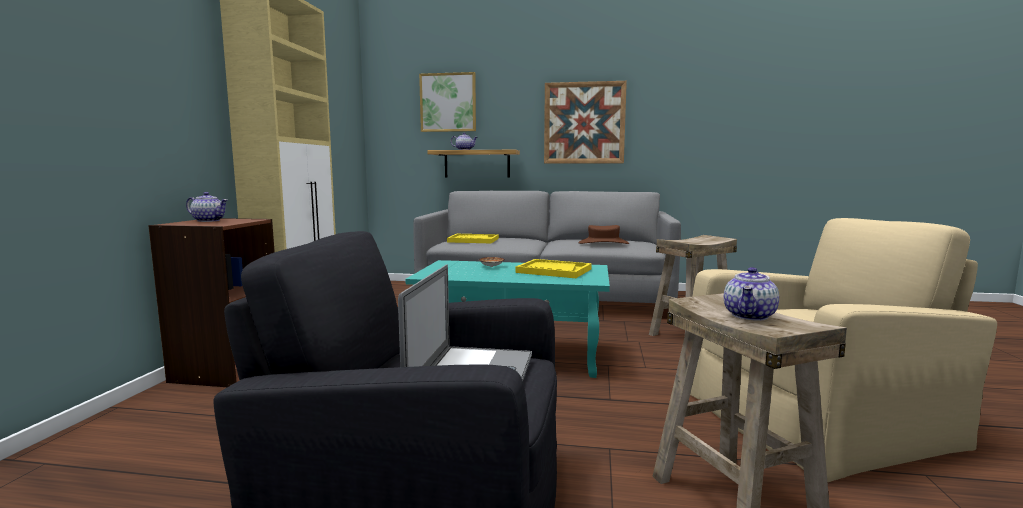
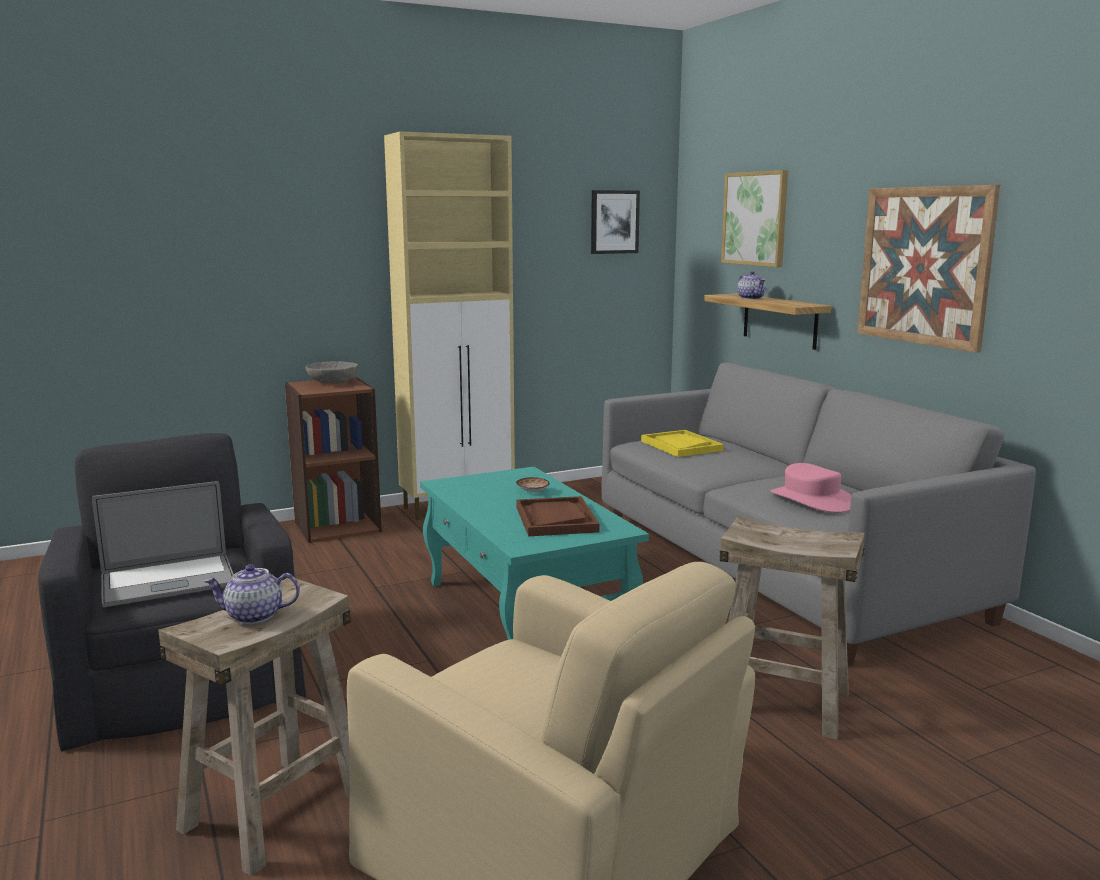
camera: 55 degrees right, 5 degrees up
(209, 220) = (332, 383): teapot -> grey bowl
(340, 101) = (614, 222): none -> picture
(553, 271) = (555, 519): yellow tray -> brown tray
(603, 243) = (811, 500): brown hat -> pink hat

